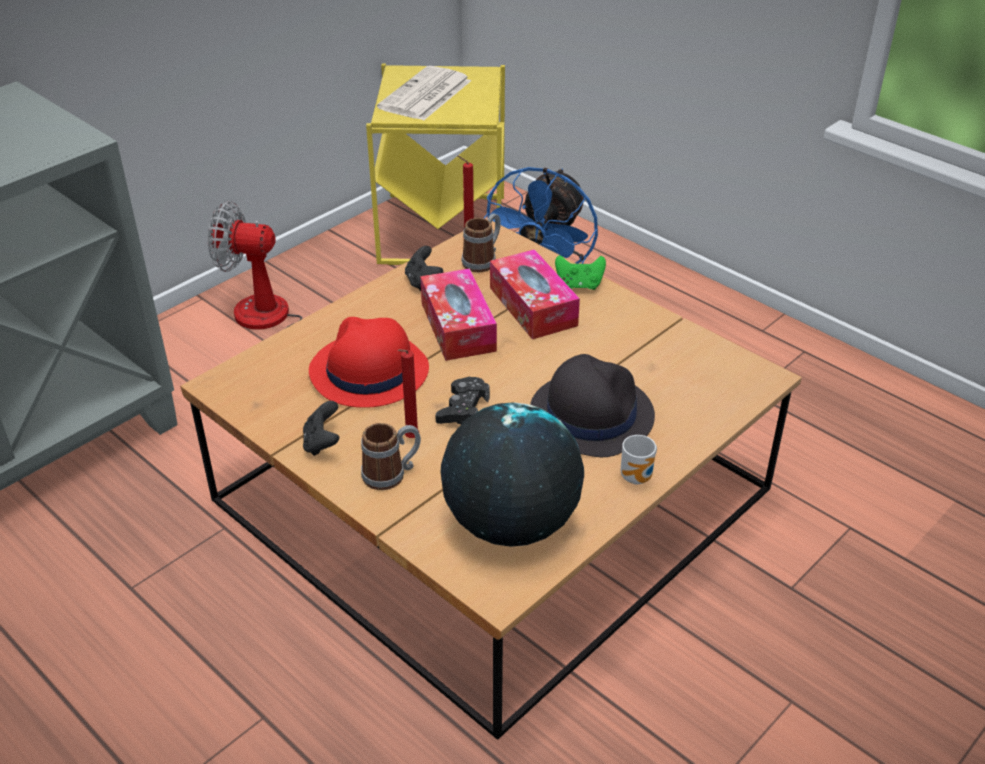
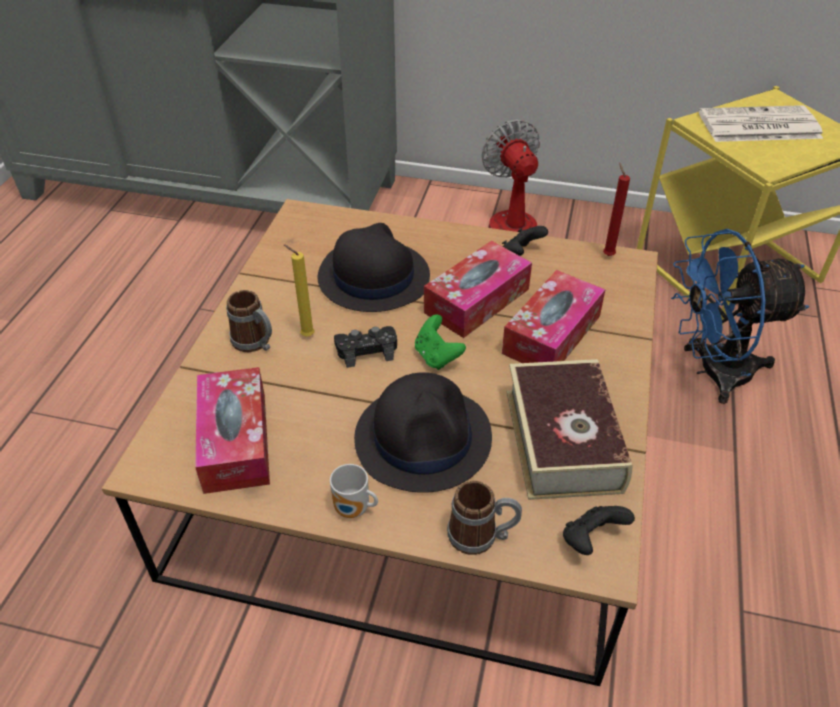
camera: 60 degrees right, 5 degrees up
(322, 443) = (268, 291): black game controller -> black game controller (591, 540)
(368, 372) = (372, 277): red hat -> black hat
(410, 439) = (305, 335): red candle -> yellow candle
(483, 260) = (589, 276): mug -> mug (482, 536)
(510, 524) = (235, 441): globe -> tissue box
(579, 285) = (617, 352): green game controller -> green game controller (437, 356)
(645, 347) = (563, 440): none -> book

